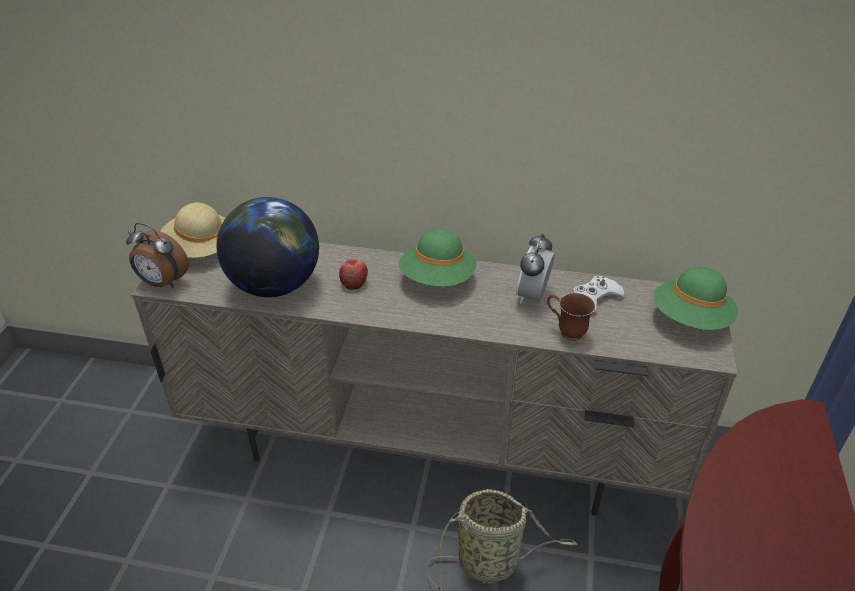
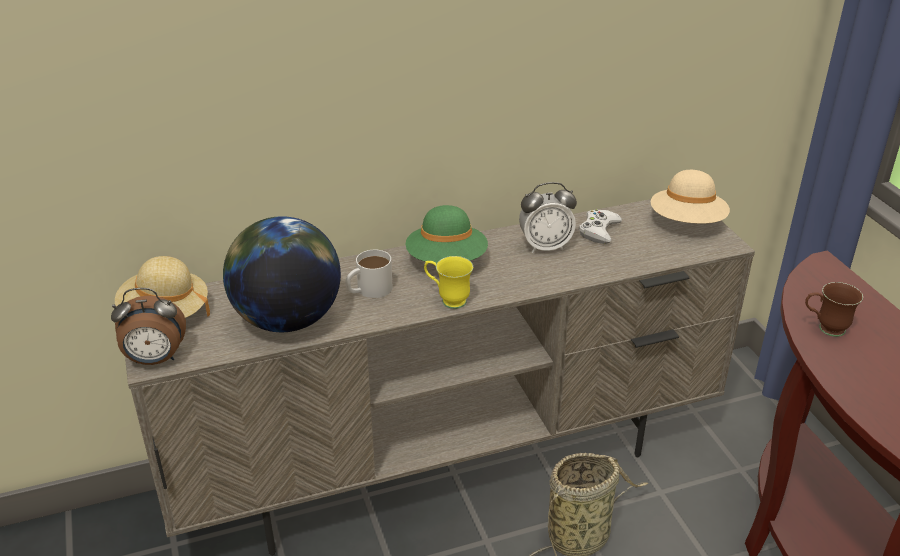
camera: 30 degrees left, 5 degrees down
(354, 283) = (368, 290): apple -> white mug
(407, 314) = (447, 300): none -> yellow mug
(532, 296) = (545, 246): alarm clock -> alarm clock turned 90 degrees counterclockwise
(565, 332) = (600, 266): brown mug -> brown mug (824, 329)
(690, 319) = (687, 222): green hat -> beige hat

